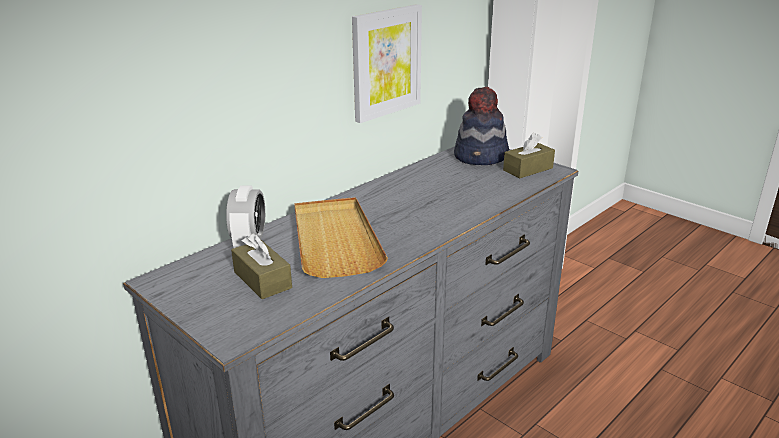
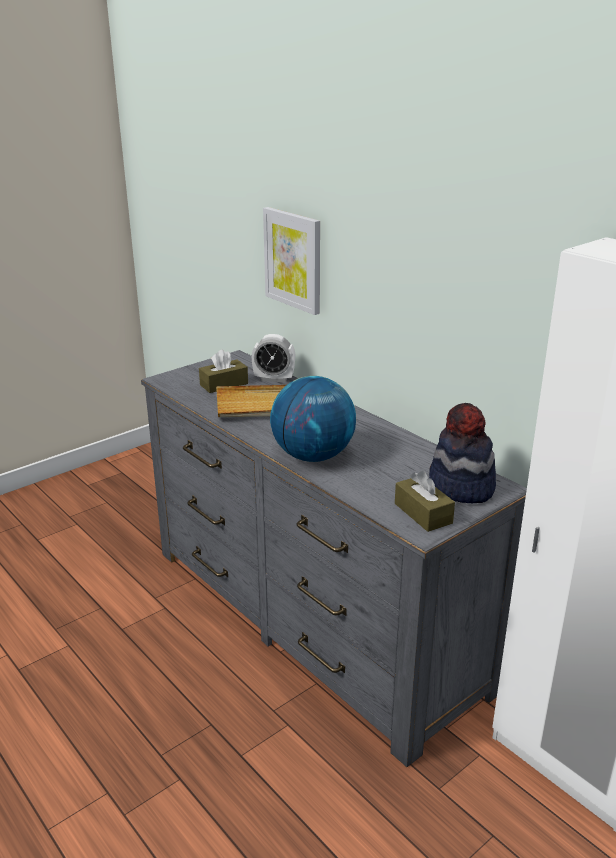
camera: 95 degrees right, 0 degrees up
(386, 62) = (431, 324): picture -> picture (293, 260)
(451, 212) = (313, 456): none -> globe

